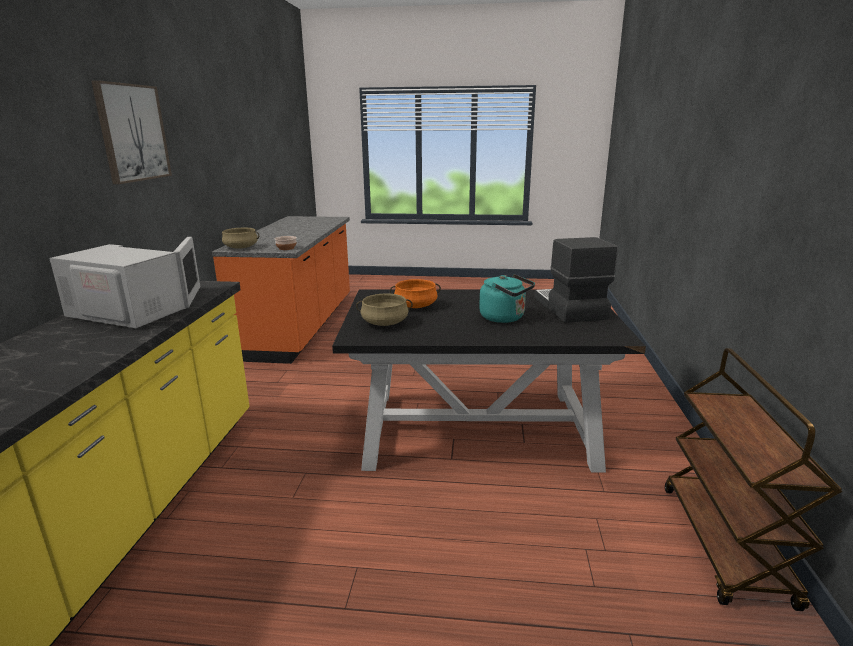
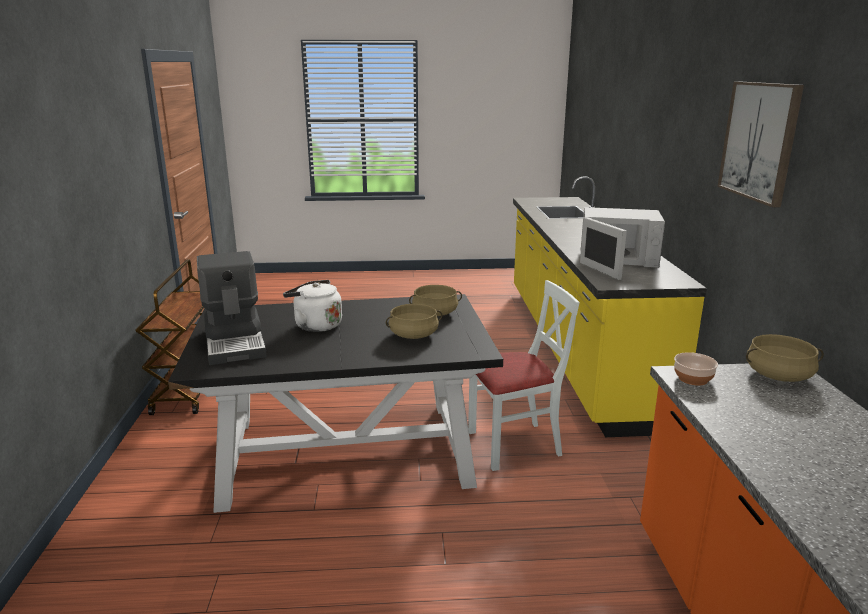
camera: 170 degrees right, 0 degrees up
(324, 422) = (514, 444): none -> white chair
(415, 306) = (413, 335): orange cooking pot -> beige cooking pot
(505, 318) = (315, 325): turquoise kettle -> white kettle

